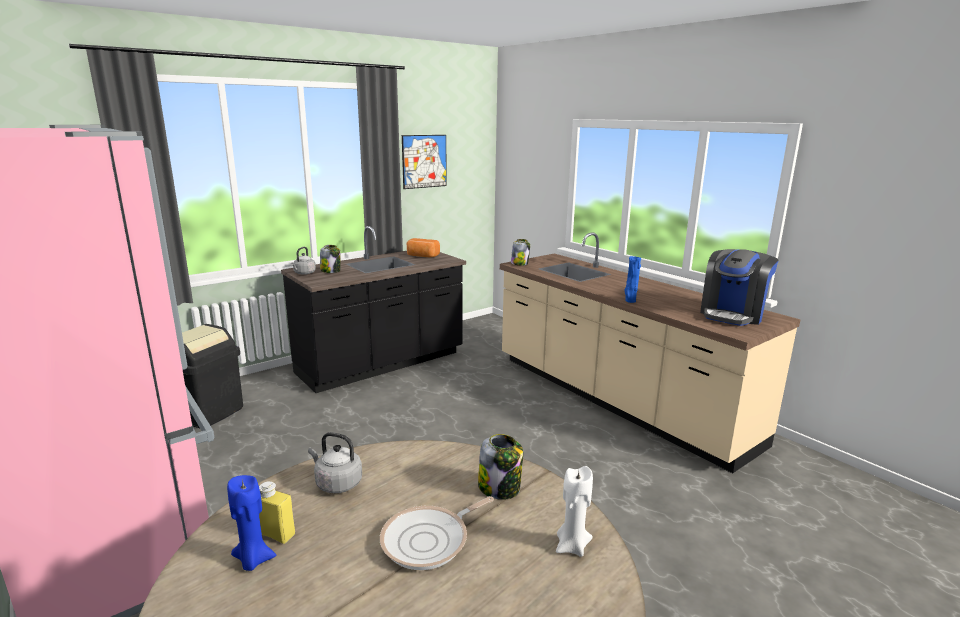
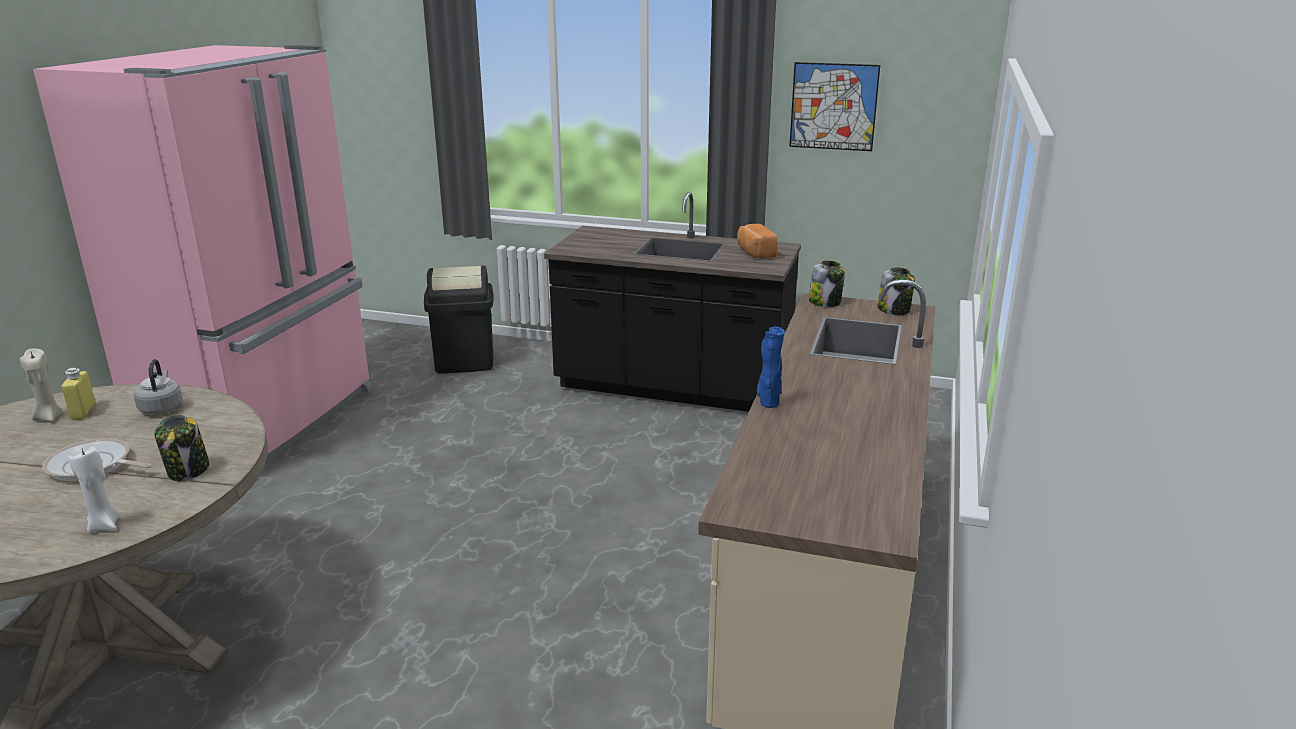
camera: 55 degrees right, 5 degrees up
(253, 560) = (48, 417): blue candle -> beige candle
(304, 273) = (584, 236): grey kettle -> none
(331, 271) = (613, 241): jar -> jar (894, 310)
(732, 314) = (835, 490): coffee machine -> none

